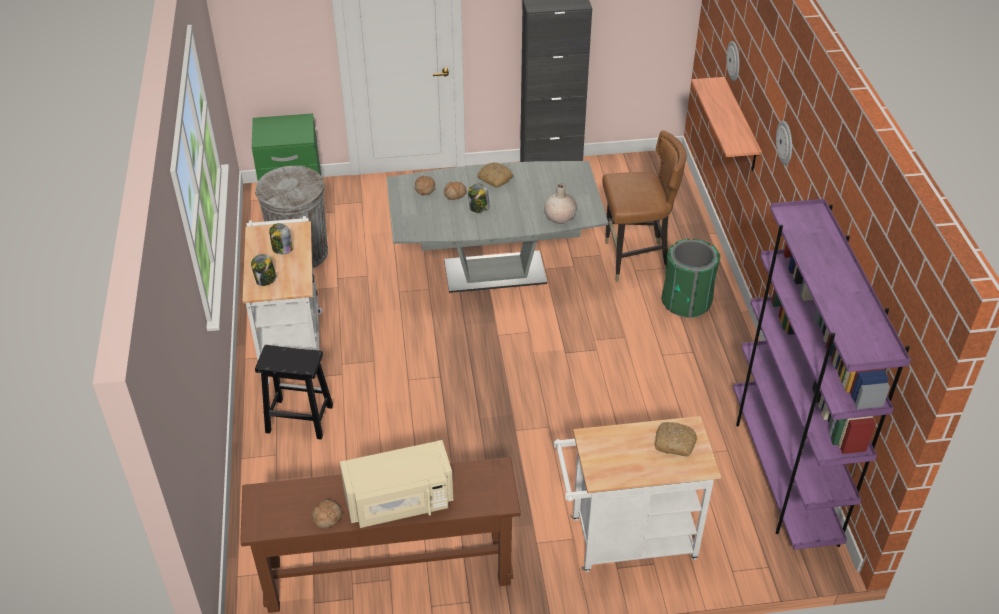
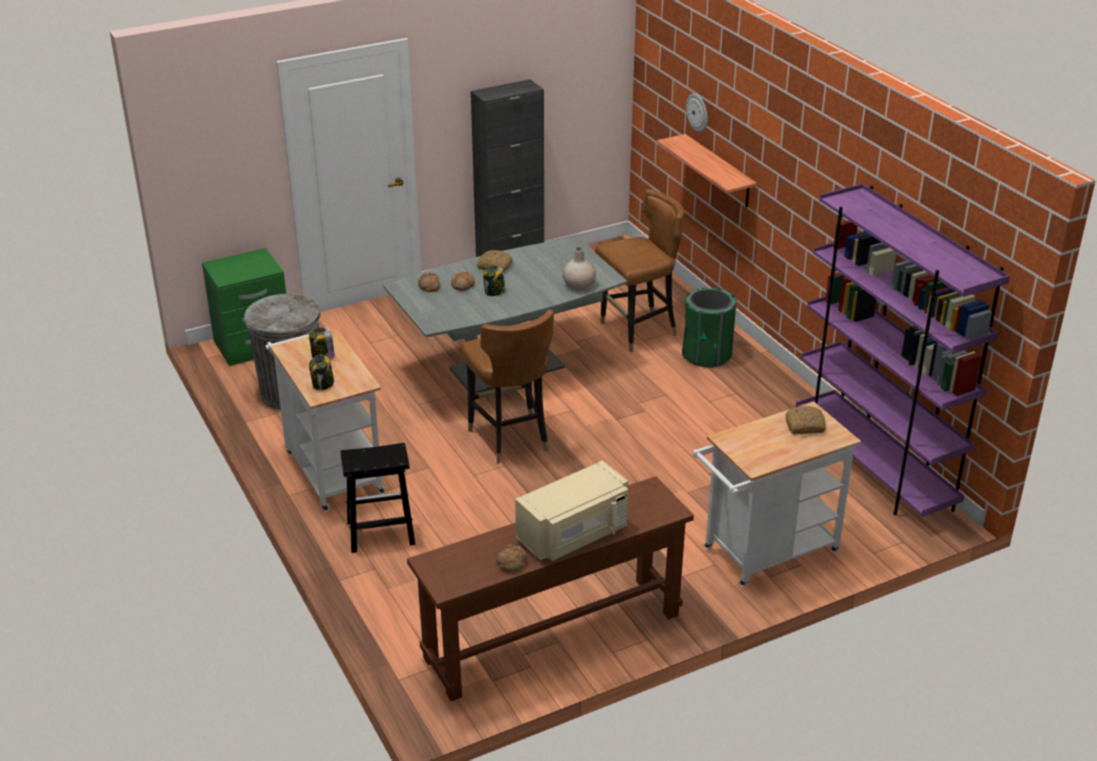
camera: 20 degrees left, 10 degrees down
(459, 349) = (510, 438): none -> brown chair
(785, 142) = (790, 159): wall clock -> none

